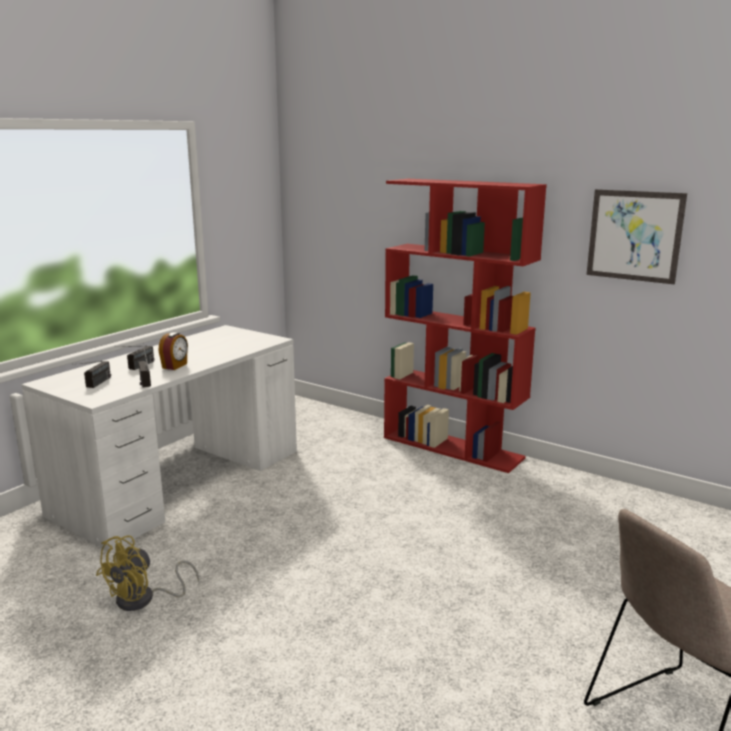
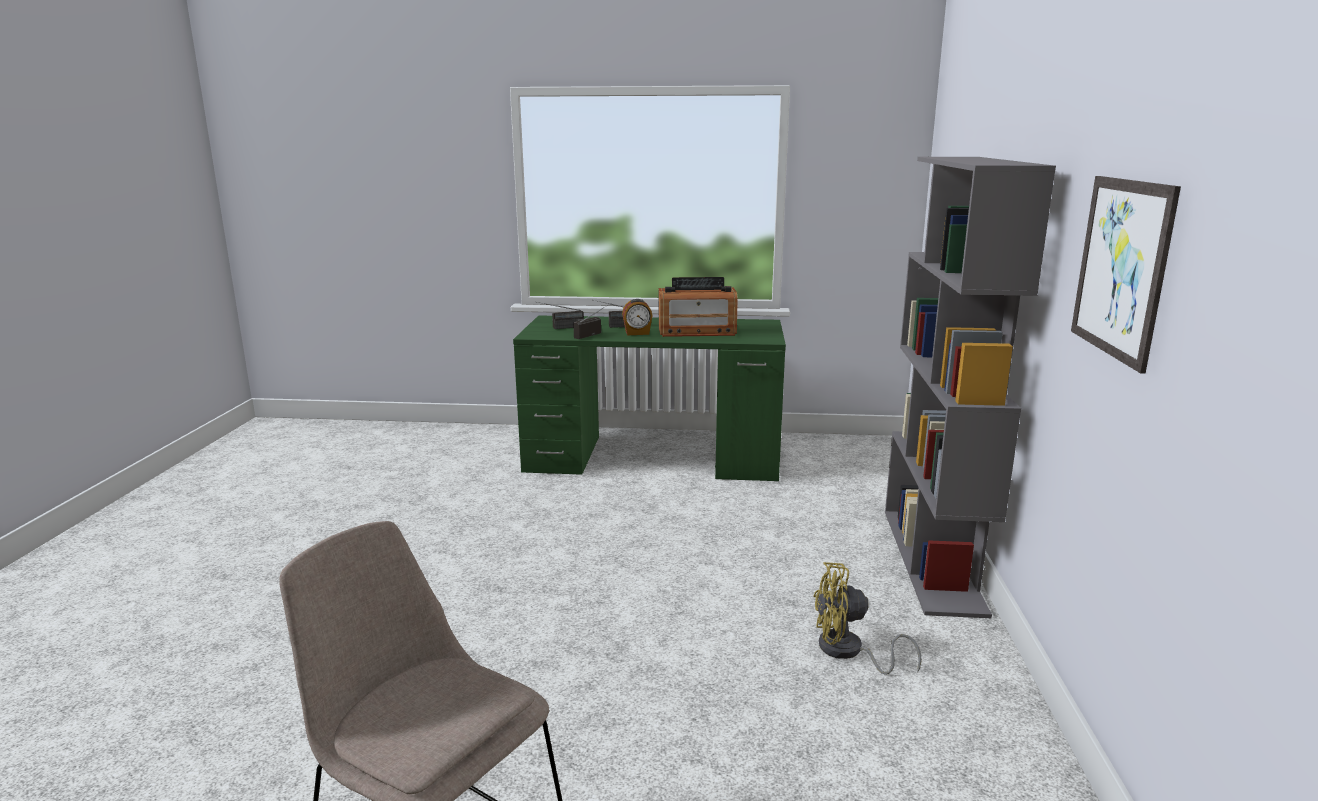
camera: 60 degrees right, 0 degrees up
(144, 599) = (470, 506): yellow fan -> yellow fan (848, 652)
(183, 481) = (654, 457): white desk -> green desk
(210, 350) = (697, 331): none -> radio
(453, 447) = (933, 559): red bookcase -> grey bookcase

